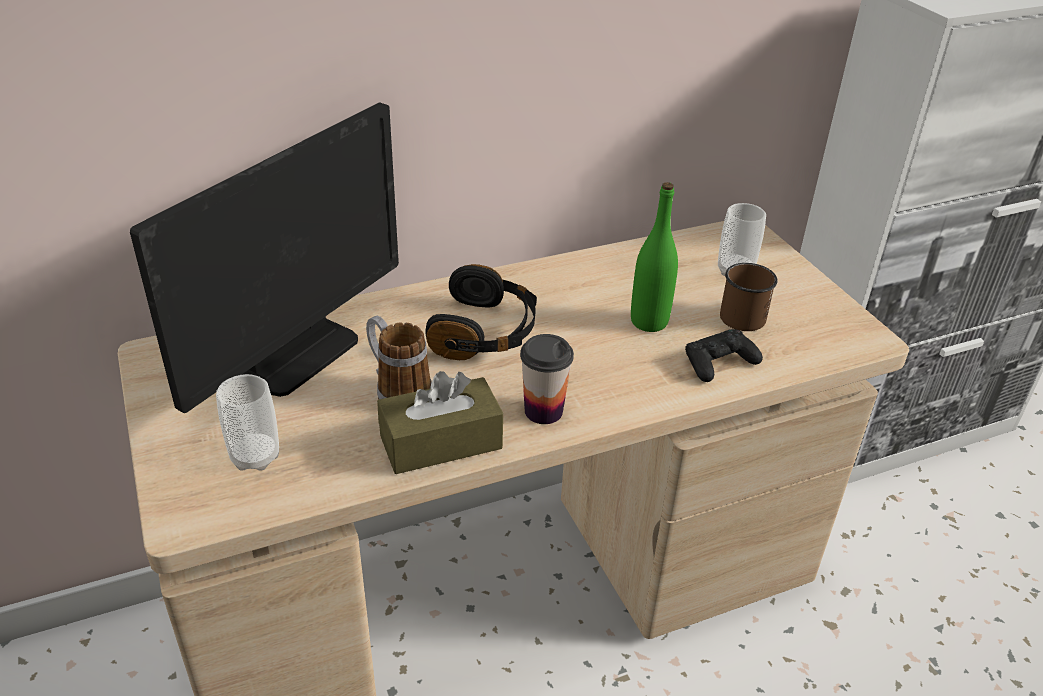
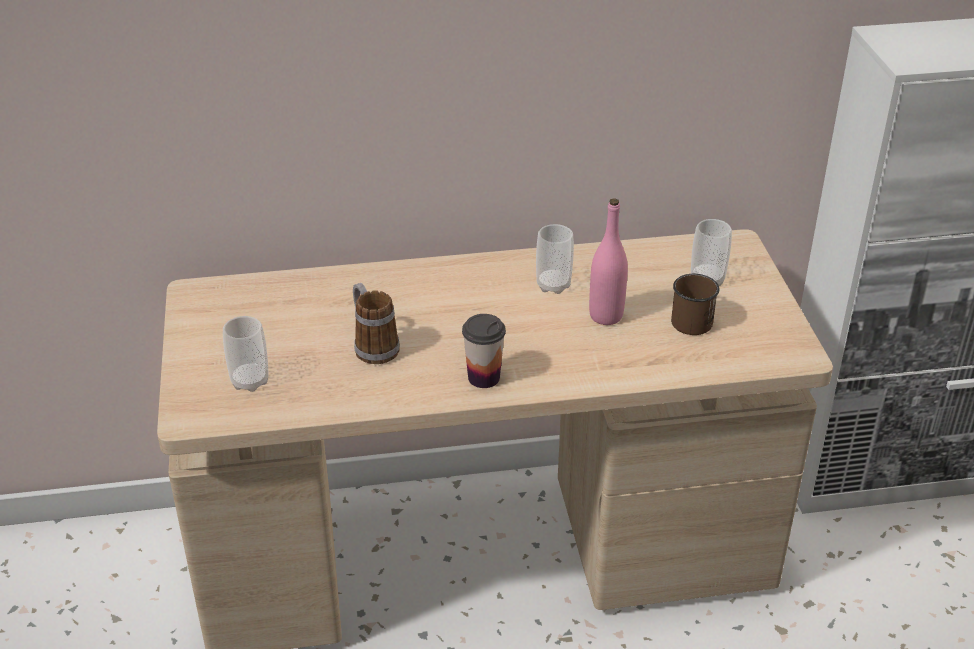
camera: 15 degrees right, 0 degrees up
(295, 354) = (301, 306): monitor -> none
(441, 442) = (393, 390): brown tissue box -> none
(485, 332) = (461, 308): black headphones -> none
(577, 295) = (553, 285): none -> cup
(649, 322) = (606, 316): green bottle -> pink bottle
(719, 362) = (651, 358): black game controller -> none

